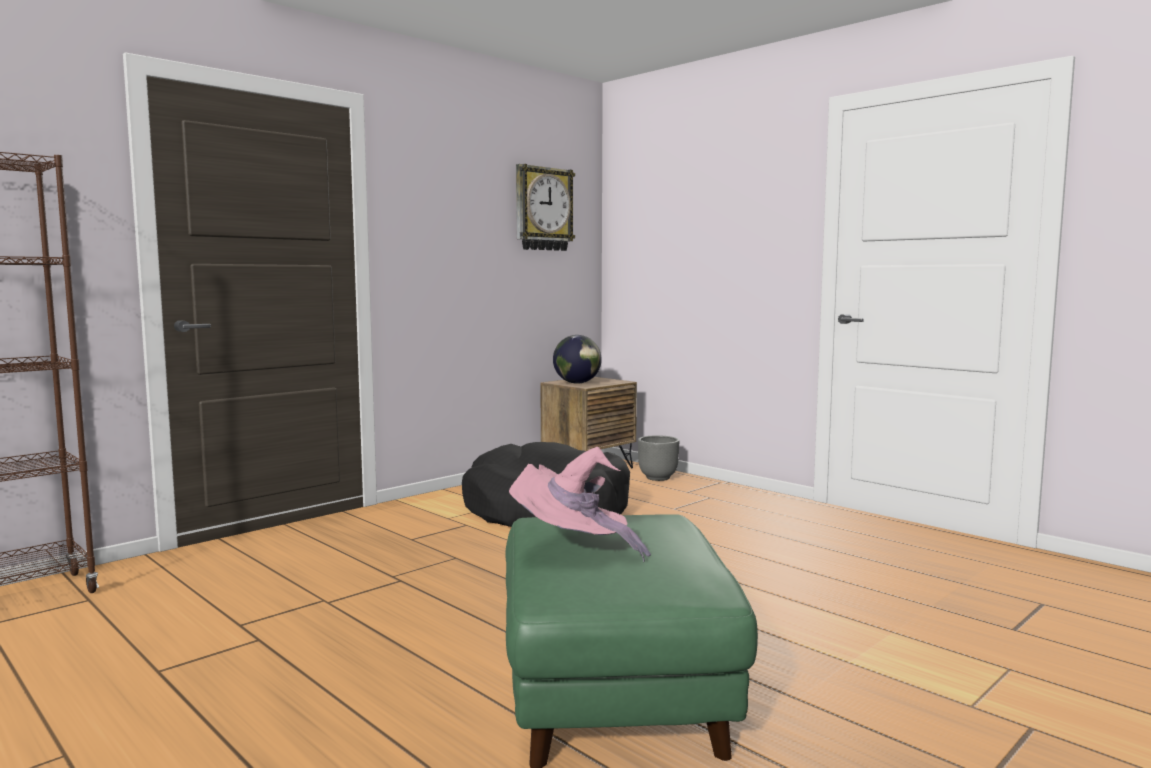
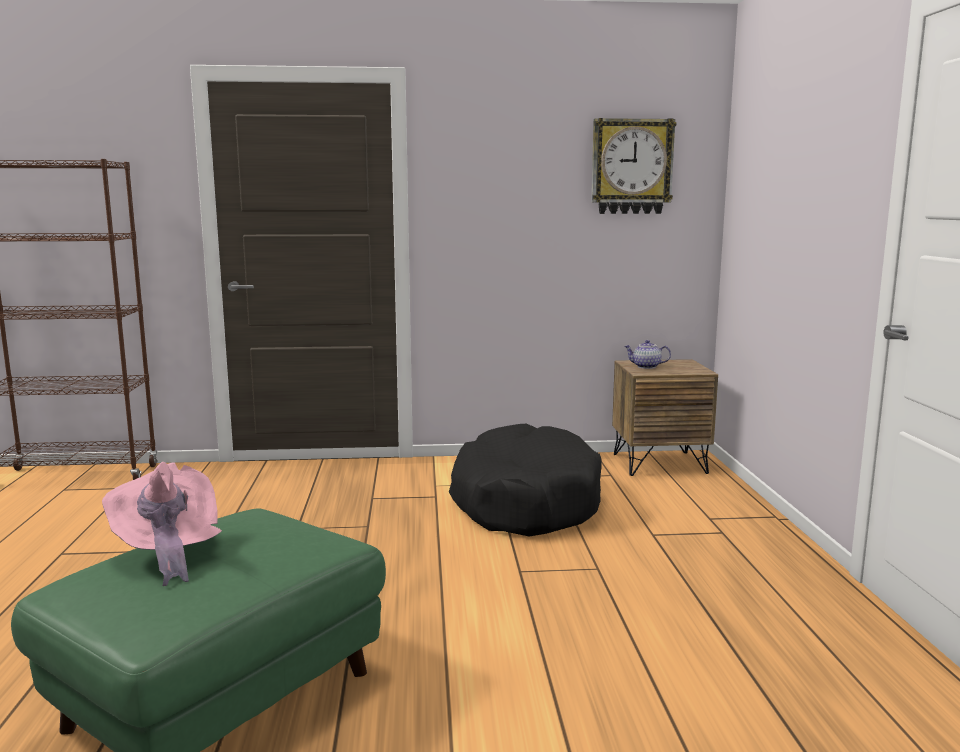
camera: 40 degrees right, 5 degrees up
(577, 383) = (646, 367): globe -> teapot
(658, 478) = (712, 493): grey planter -> none

